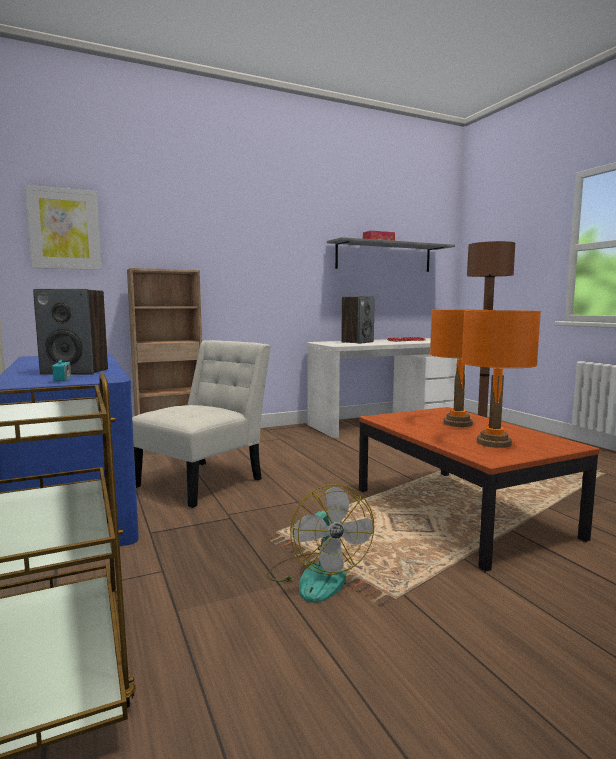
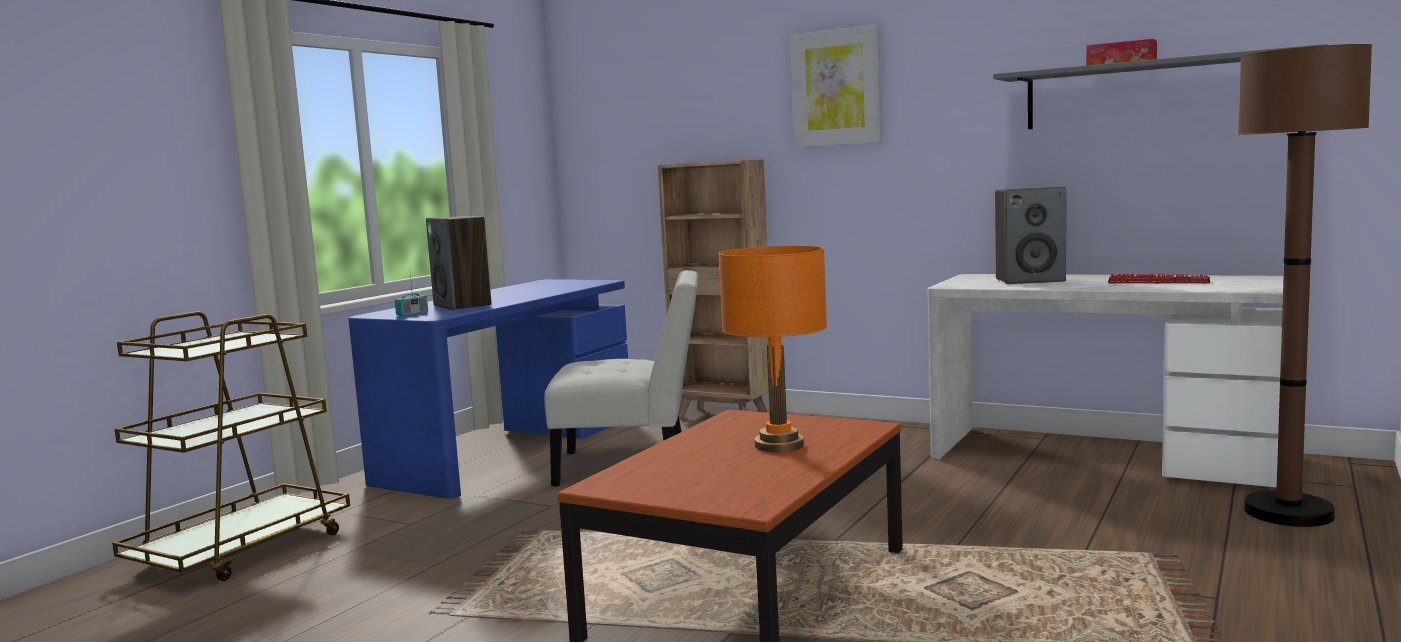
camera: 55 degrees right, 0 degrees up
(64, 229) = (622, 116): picture -> picture (836, 88)
(317, 576) = (464, 574): fan -> none
(494, 443) = (688, 475): orange table lamp -> none

